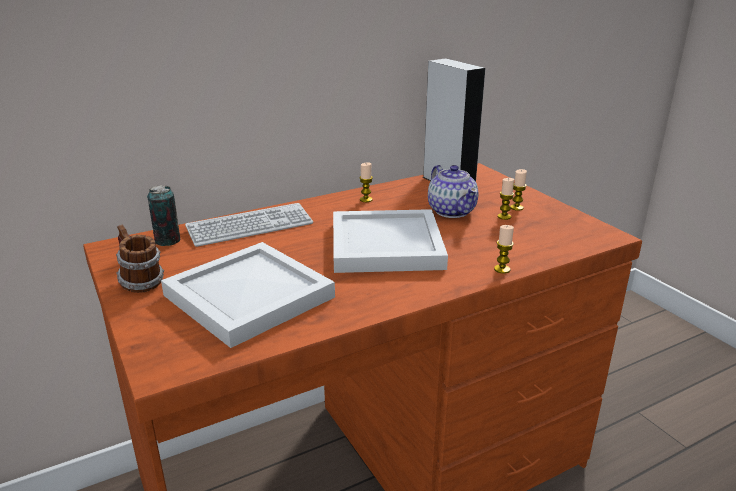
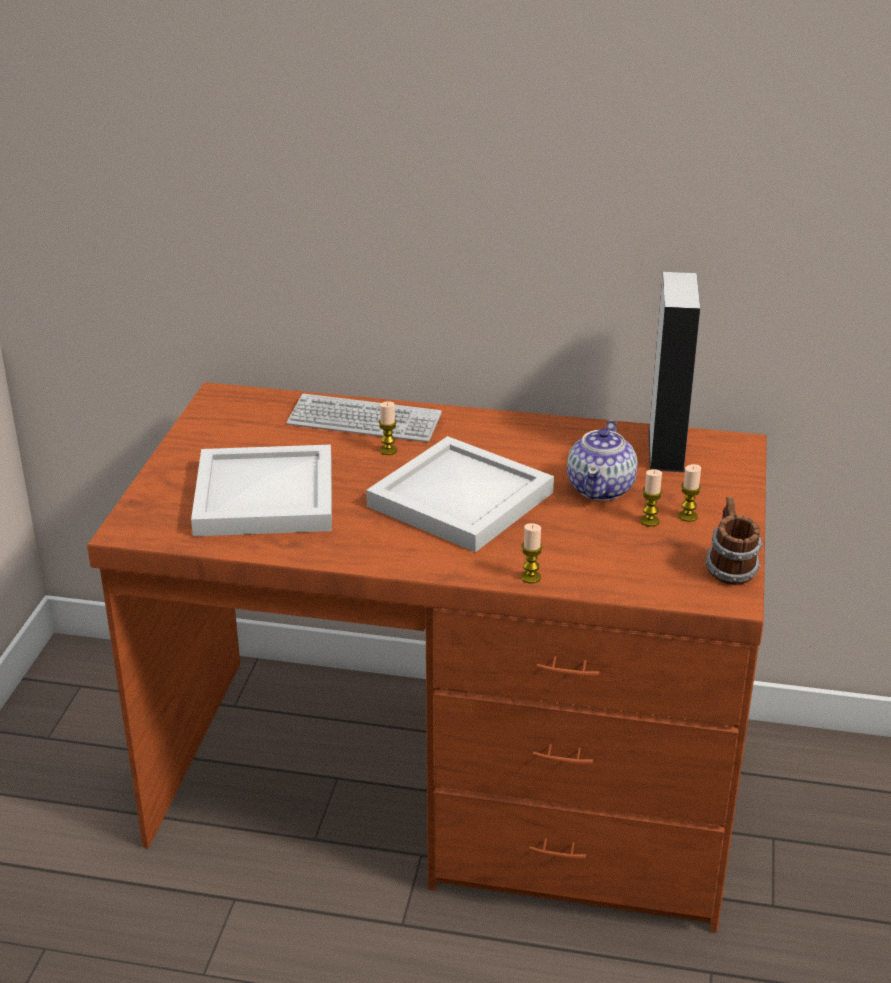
camera: 40 degrees right, 5 degrees up
(140, 283) = (200, 444): mug -> mug (729, 570)
(167, 241) = (272, 407): can -> none
(366, 199) = (529, 434): candle -> candle (388, 450)

